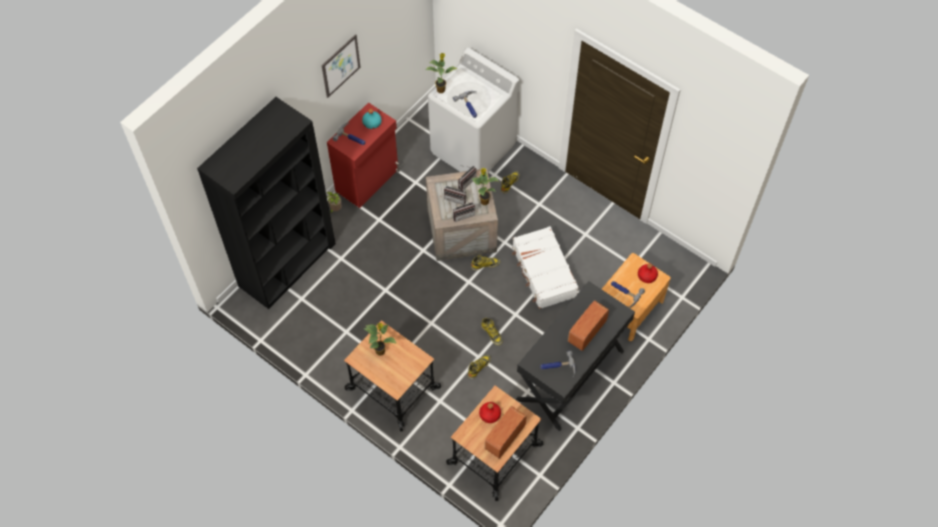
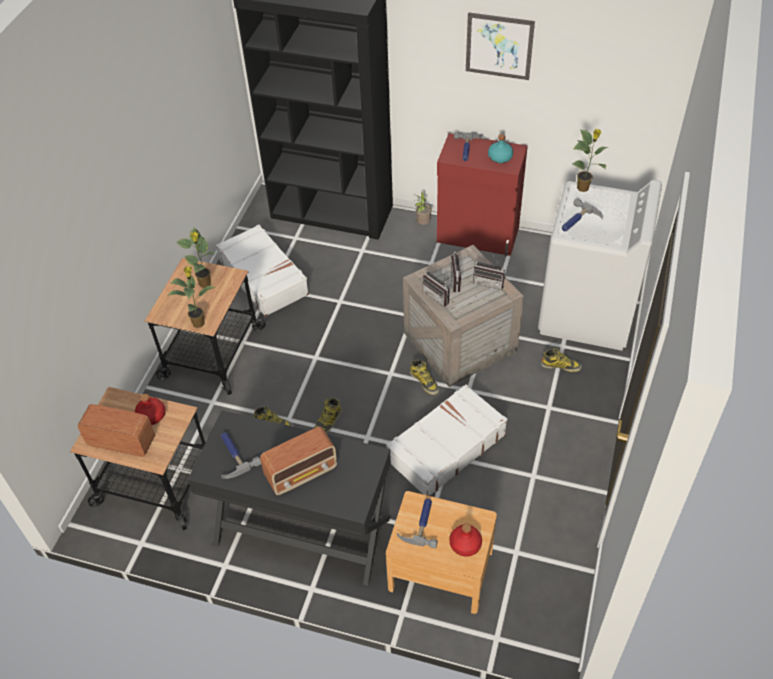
camera: 70 degrees right, 10 degrees down
(333, 333) = (264, 277): none -> white suitcase
(484, 201) = (471, 309): potted plant -> potted plant (199, 322)
(586, 332) = (302, 472): radio -> radio turned 135 degrees clockwise

